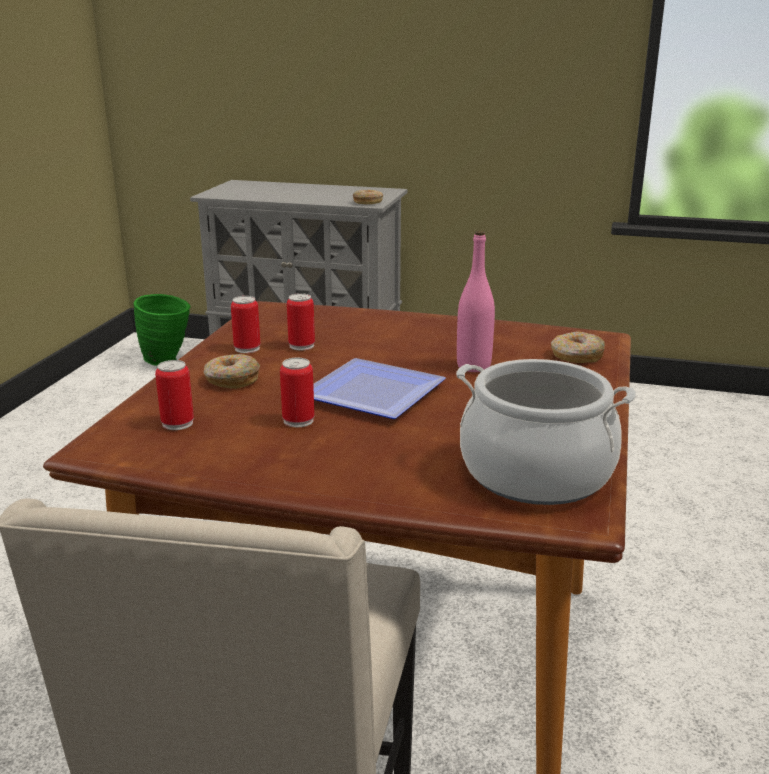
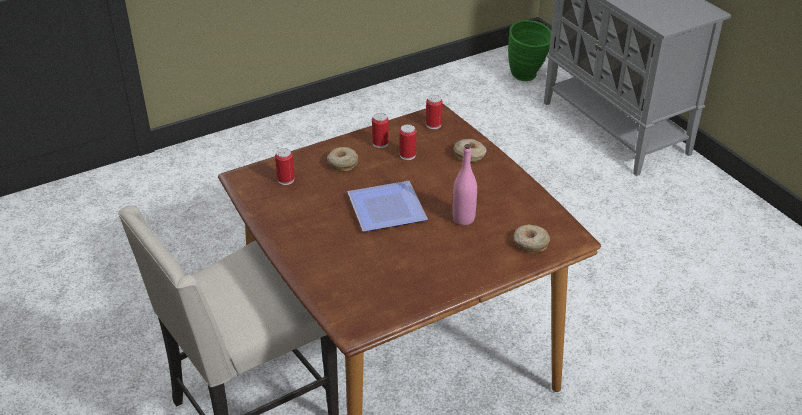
camera: 45 degrees right, 15 degrees up
(298, 420) = (331, 207): can -> can (433, 125)
(368, 202) = (665, 23): donut -> donut (470, 155)
(536, 473) = (373, 298): cooking pot -> none

